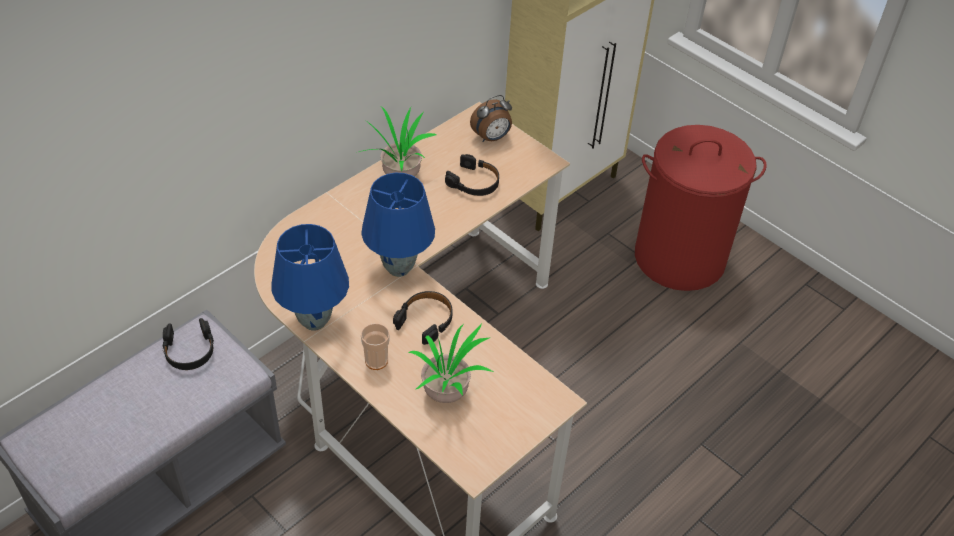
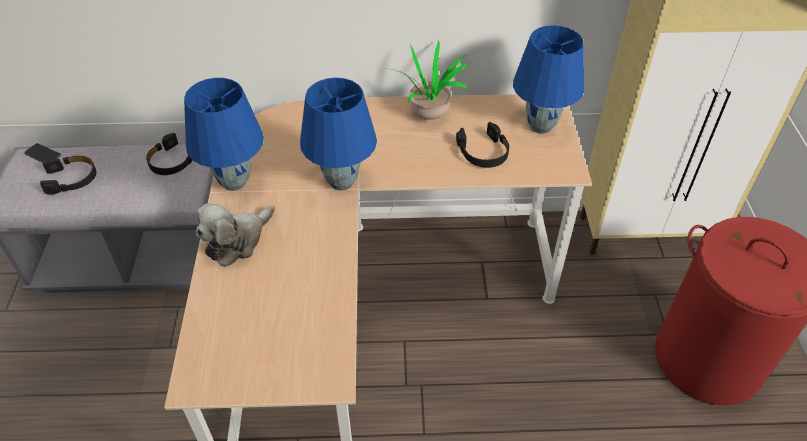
camera: 45 degrees right, 0 degrees up
(45, 426) = (43, 154): none -> phone
(376, 361) = (237, 241): cup -> plush toy
(426, 320) = (311, 235): black headphones -> black headphones (72, 179)
(449, 394) = (254, 306): potted plant -> none
(491, 138) = (541, 126): alarm clock -> blue table lamp

